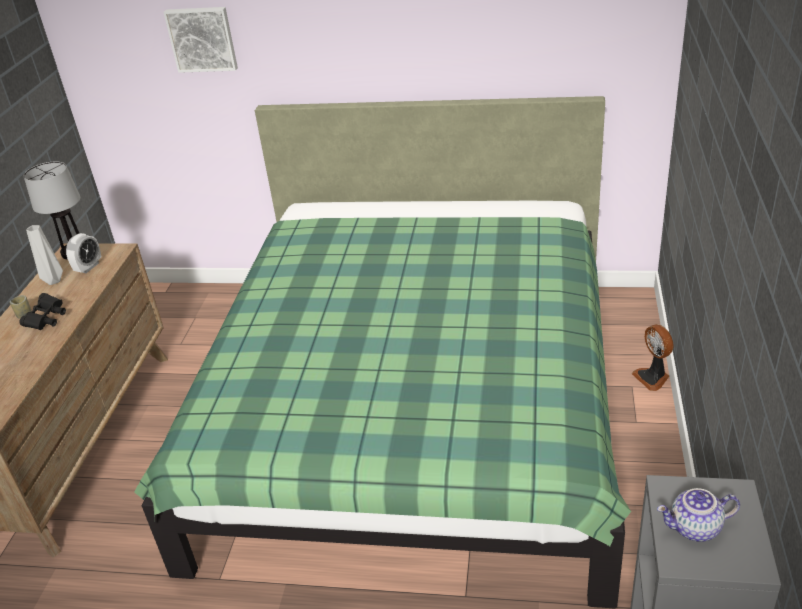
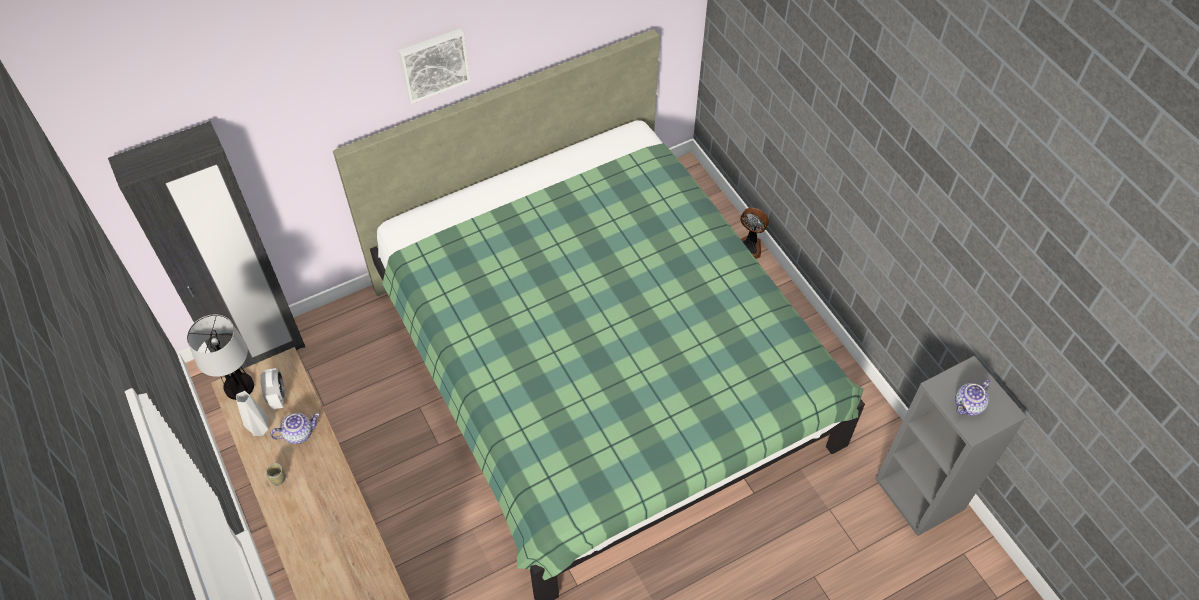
camera: 40 degrees left, 20 degrees up
(47, 319) = (309, 472): black binoculars -> none
(72, 293) = (299, 433): none -> teapot
(179, 294) = (261, 352): none -> black wardrobe
(202, 39) = (265, 111): picture -> picture (433, 64)

